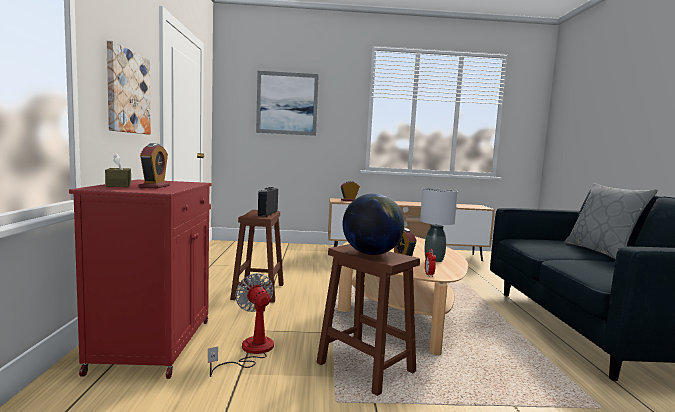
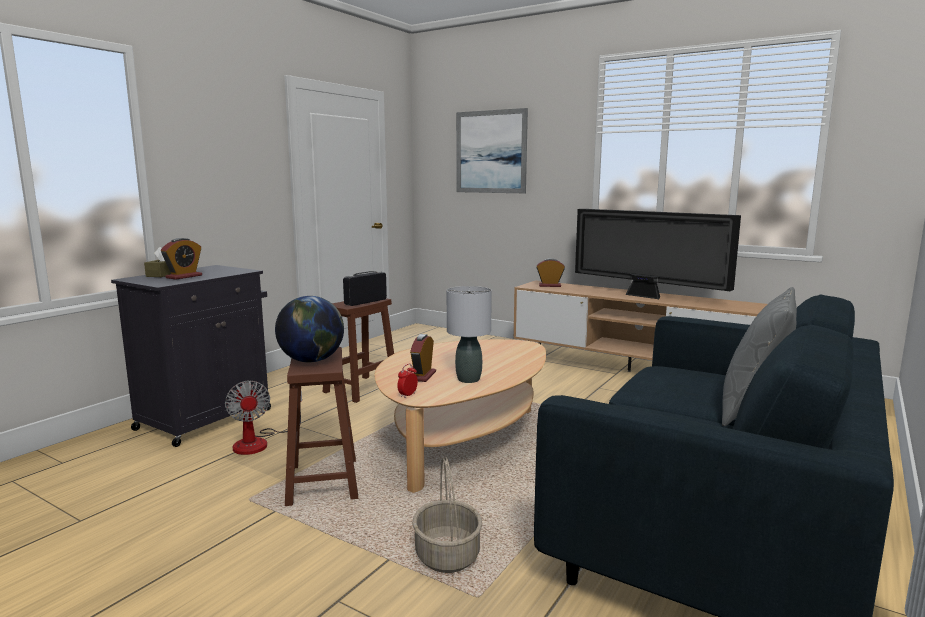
camera: 35 degrees right, 5 degrees up
(127, 92) = (227, 178): picture -> none
(154, 344) = (207, 418): red cabinet -> black cabinet
(250, 351) = (259, 442): fan -> fan turned 150 degrees clockwise
(418, 204) = (646, 296): none -> television
(537, 389) = (448, 556): none -> basket

